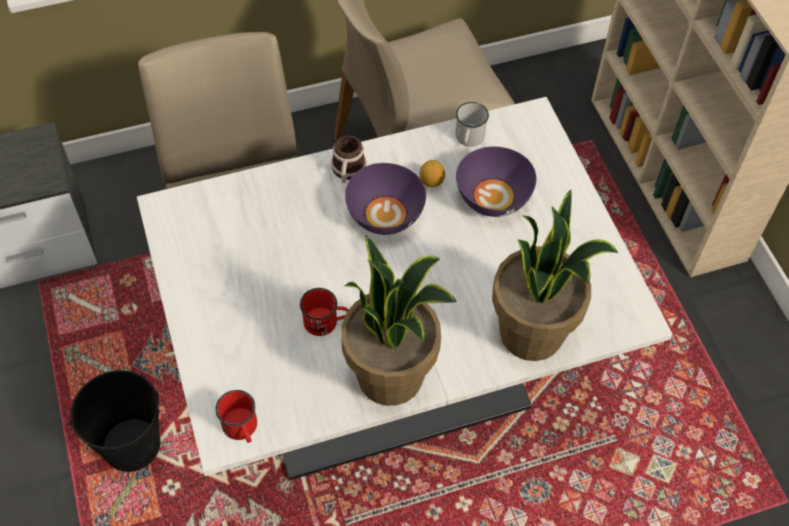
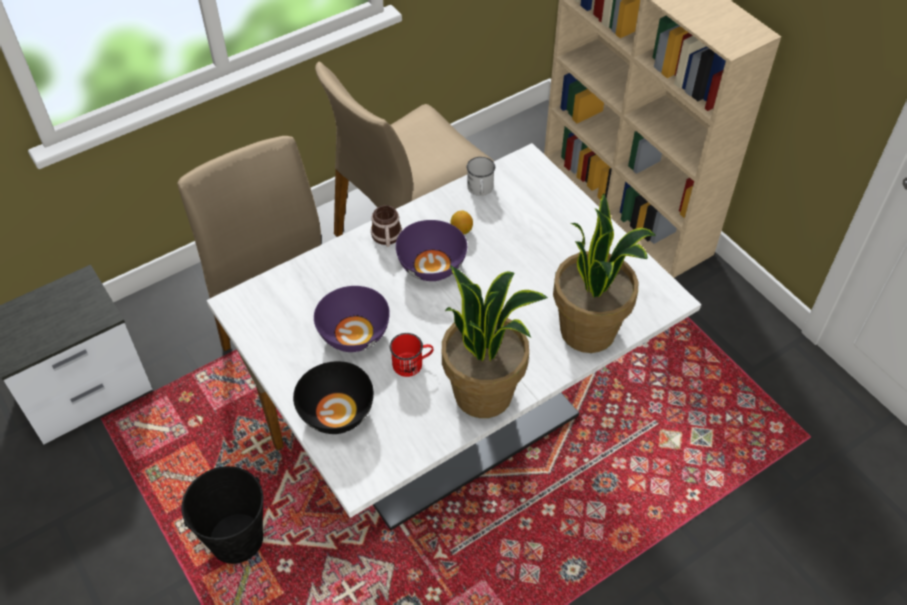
camera: 15 degrees left, 5 degrees down
(227, 357) = (336, 413): none -> black bowl
(242, 429) = (371, 469): red mug -> none
(492, 198) = (517, 232): purple bowl -> purple bowl (353, 334)

